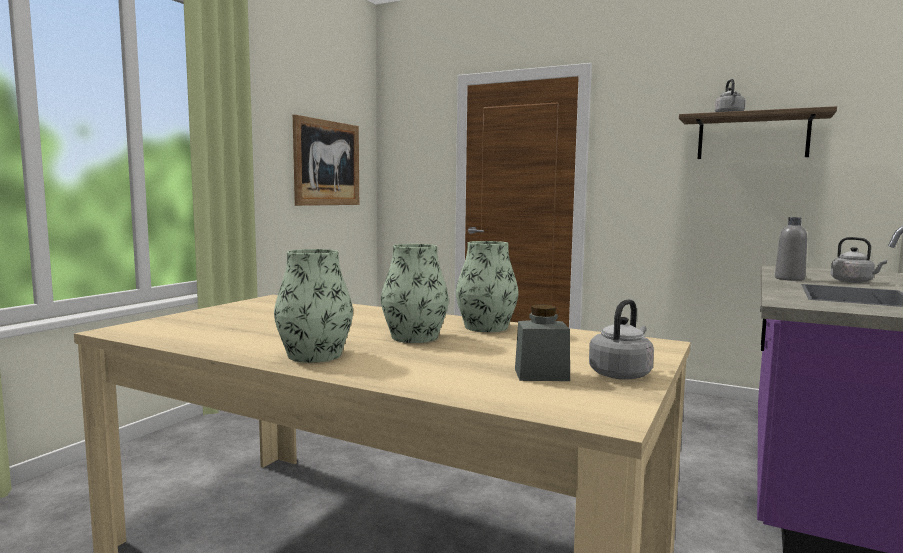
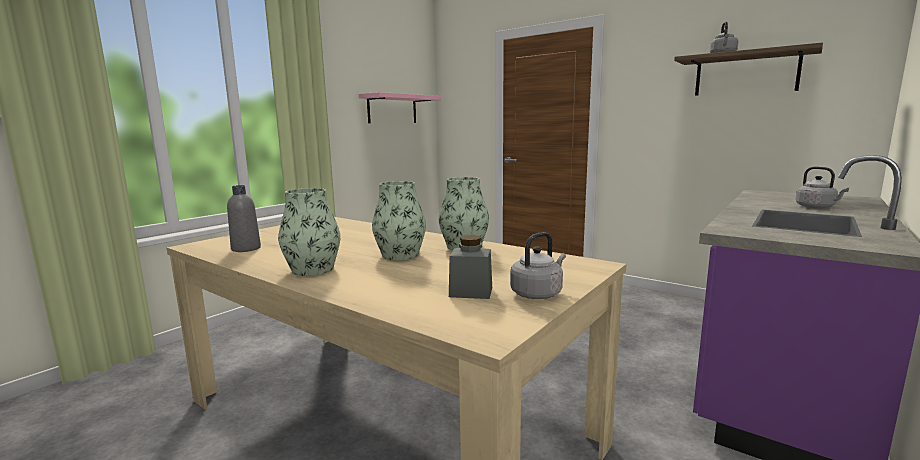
camera: 10 degrees right, 5 degrees up
(327, 163) = (392, 109): picture -> pink shelf
(789, 279) = (755, 204): grey bottle -> grey bottle (246, 249)

